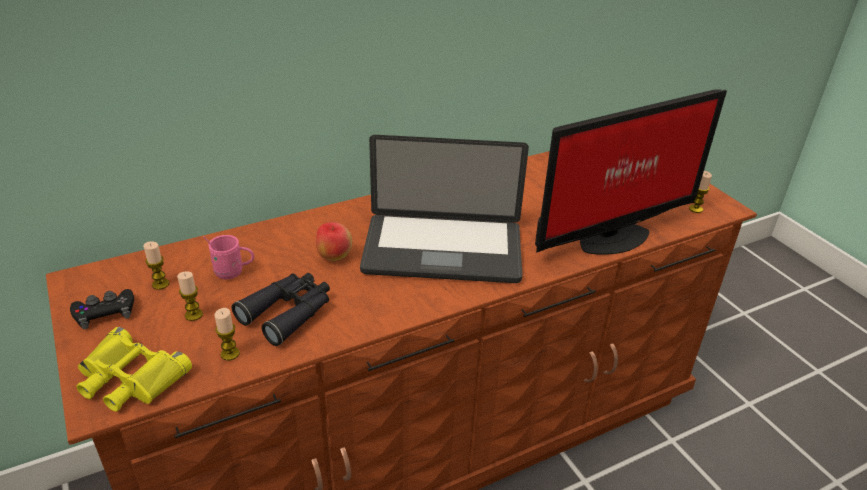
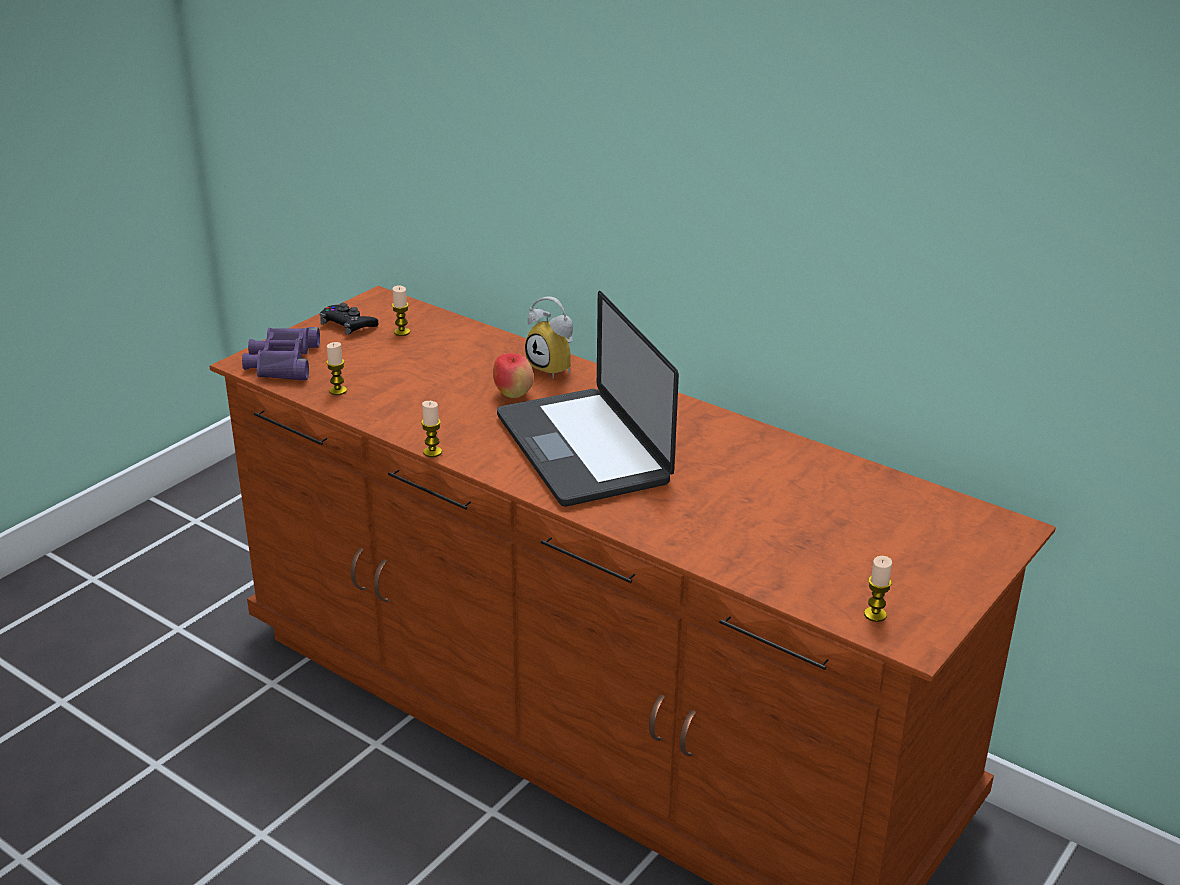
camera: 65 degrees right, 5 degrees down
(129, 378) = (282, 362): yellow binoculars -> purple binoculars
(194, 315) = (374, 359): candle -> candle (432, 452)
(233, 272) = (445, 356): pink mug -> none
(288, 312) = (410, 399): black binoculars -> none
(311, 225) = (555, 368): none -> alarm clock
(609, 237) = (721, 553): monitor -> none

